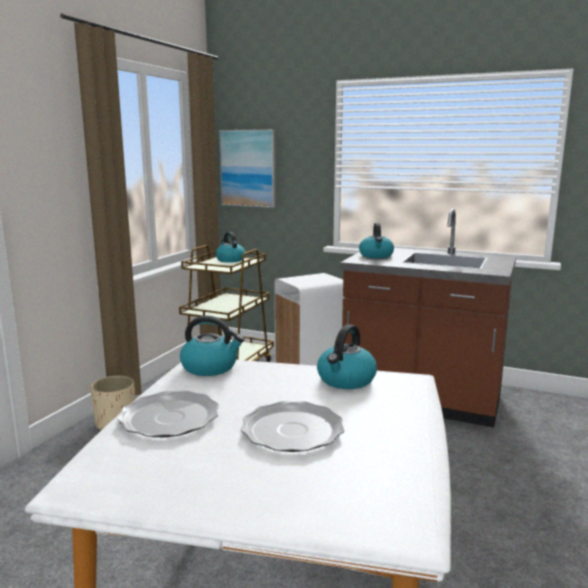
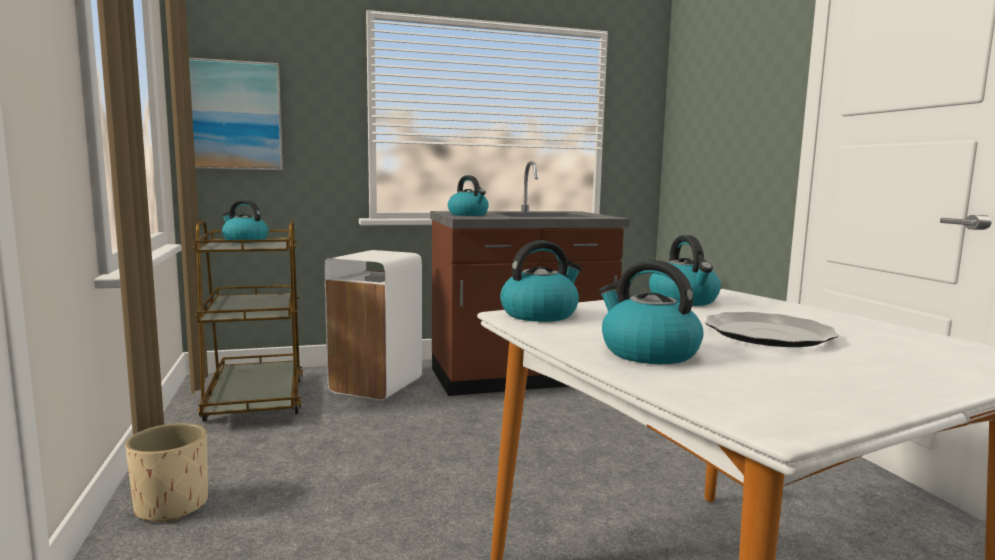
camera: 40 degrees left, 5 degrees down
(169, 418) = (647, 352): plate -> kettle

